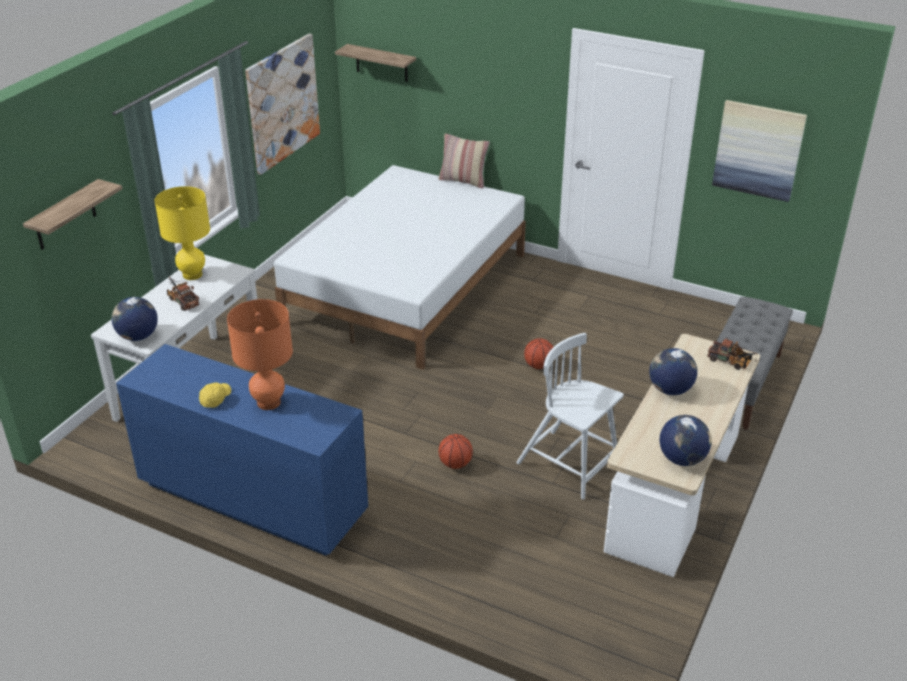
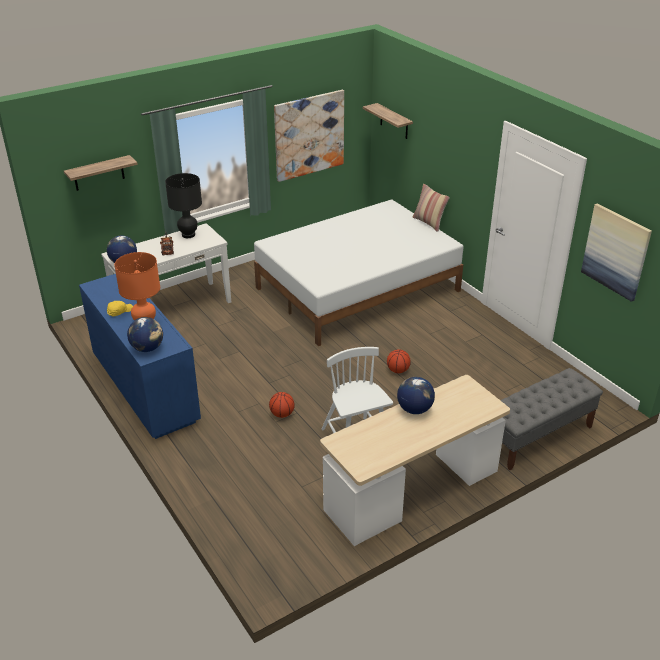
camera: 30 degrees right, 0 degrees up
(192, 275) = (188, 235): yellow table lamp -> black table lamp
(682, 459) = (372, 458): globe -> globe (147, 348)
(731, 362) = (481, 407): toy truck -> none

